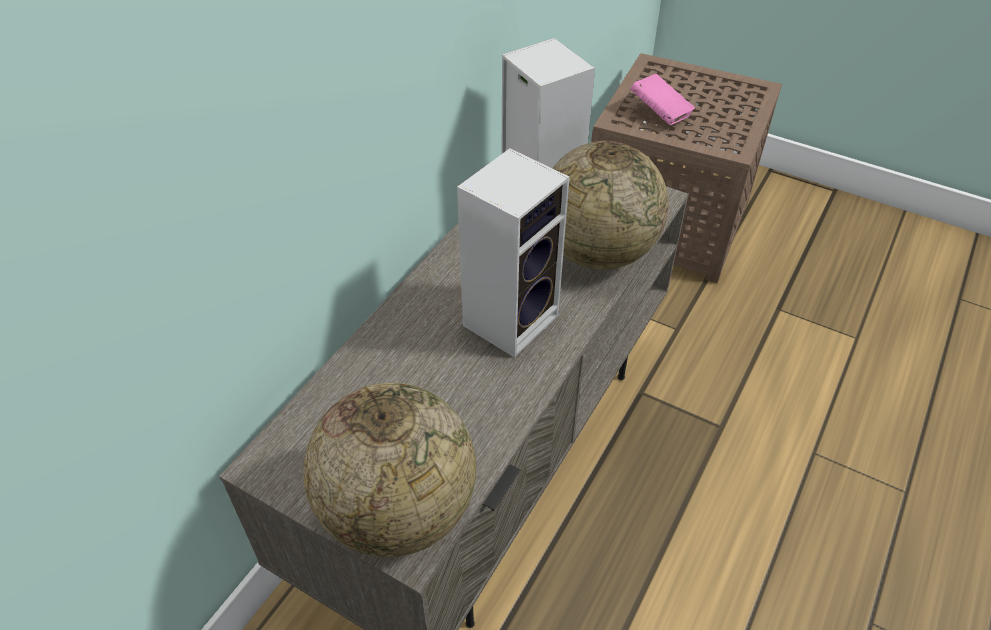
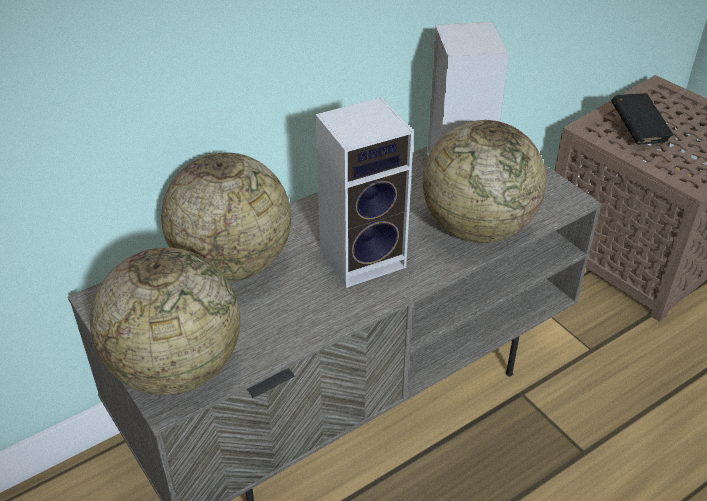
camera: 25 degrees right, 5 degrees down
(383, 372) = (233, 264): none -> globe
(660, 113) = (638, 132): pink book -> black book

